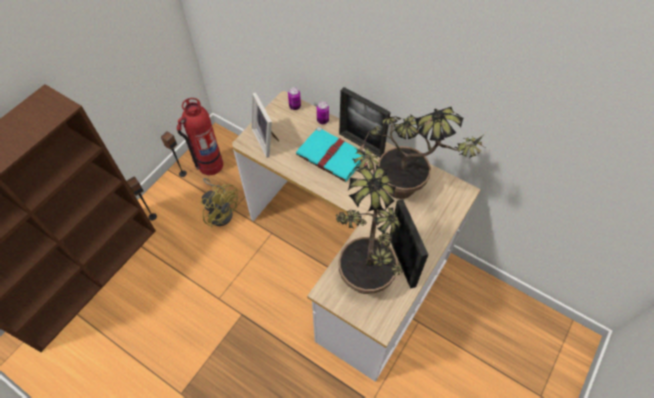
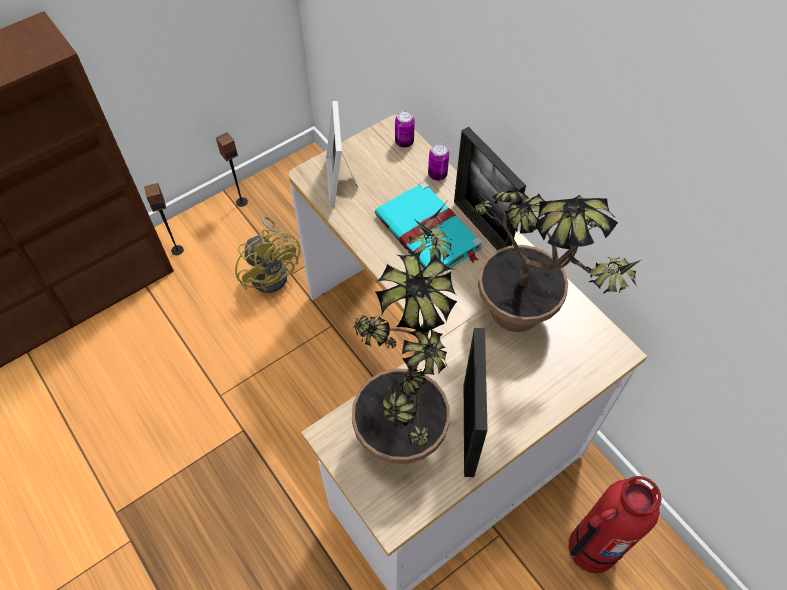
camera: 20 degrees right, 0 degrees up
(210, 165) = (283, 201): fire extinguisher -> fire extinguisher (591, 547)

